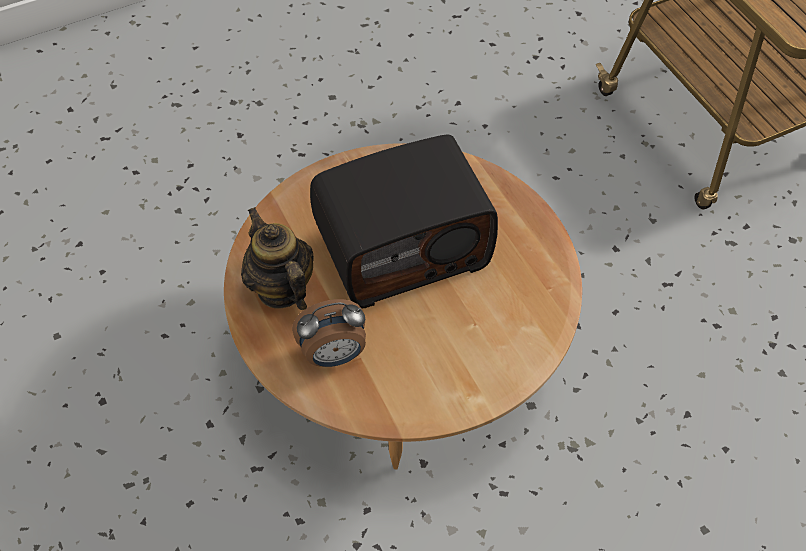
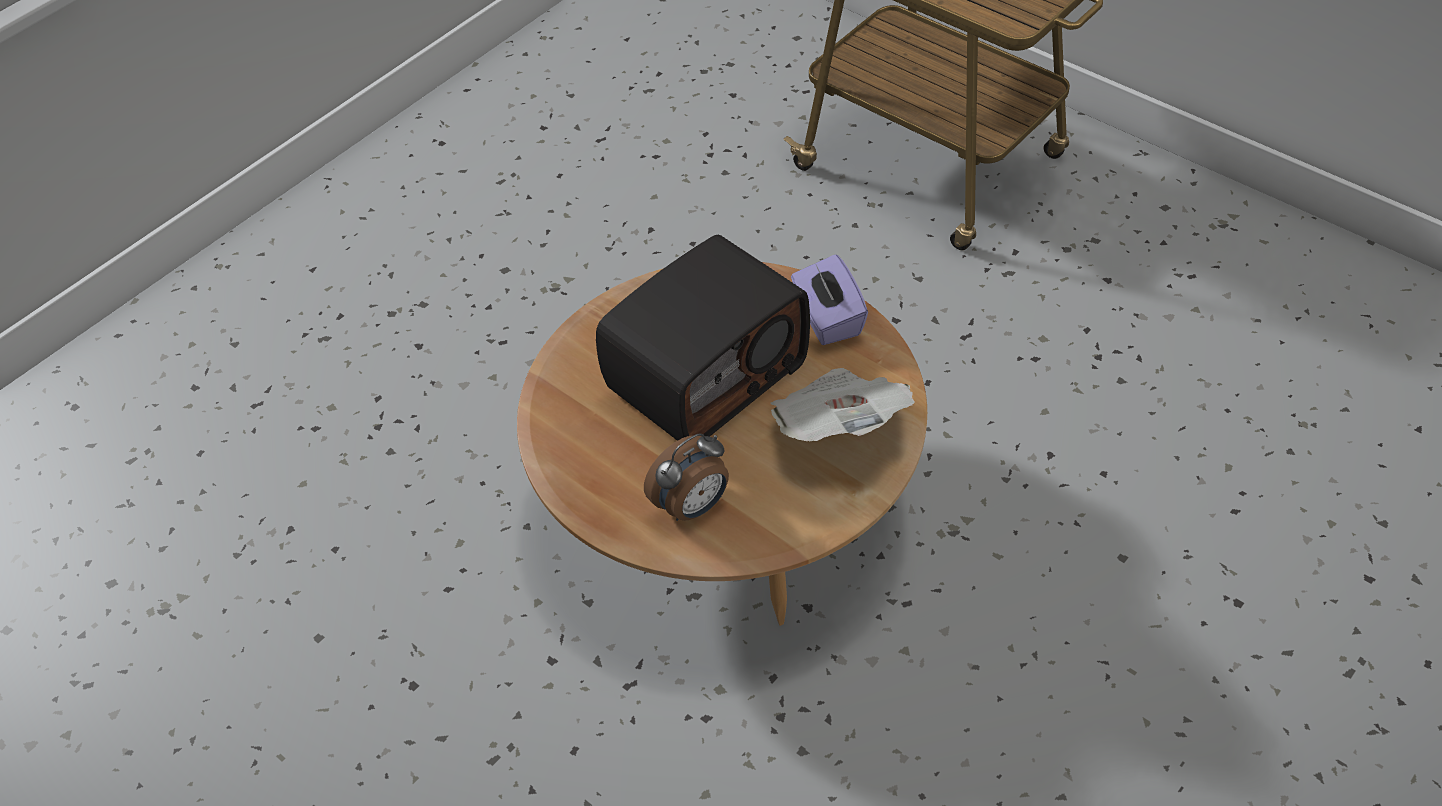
camera: 20 degrees left, 5 degrees down
(281, 288) = (598, 462): teapot -> none
(487, 334) = (839, 427): none -> newspaper
(526, 236) = (828, 319): none -> purple tissue box

